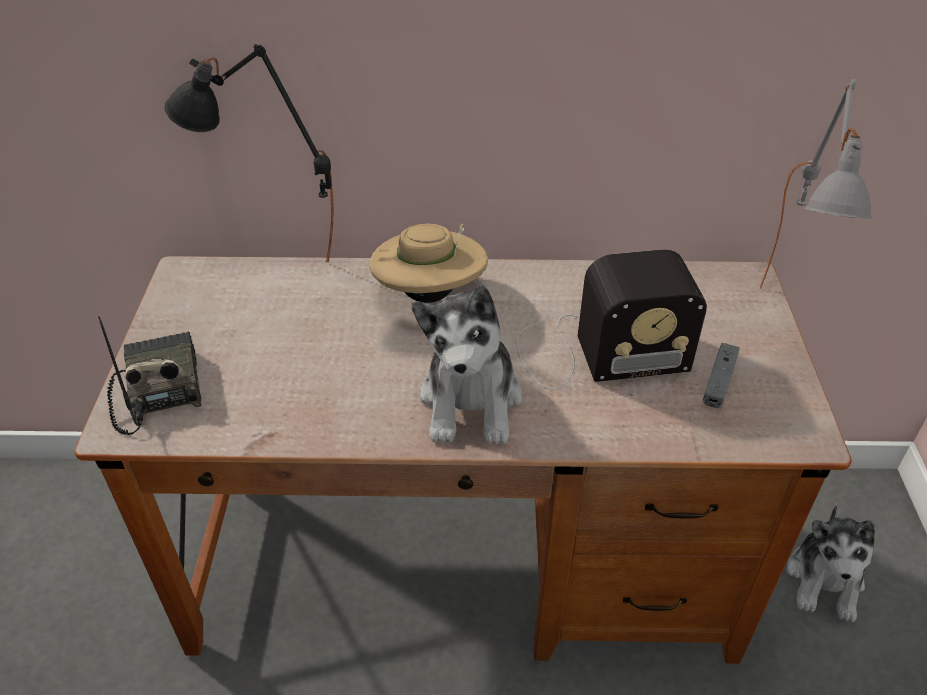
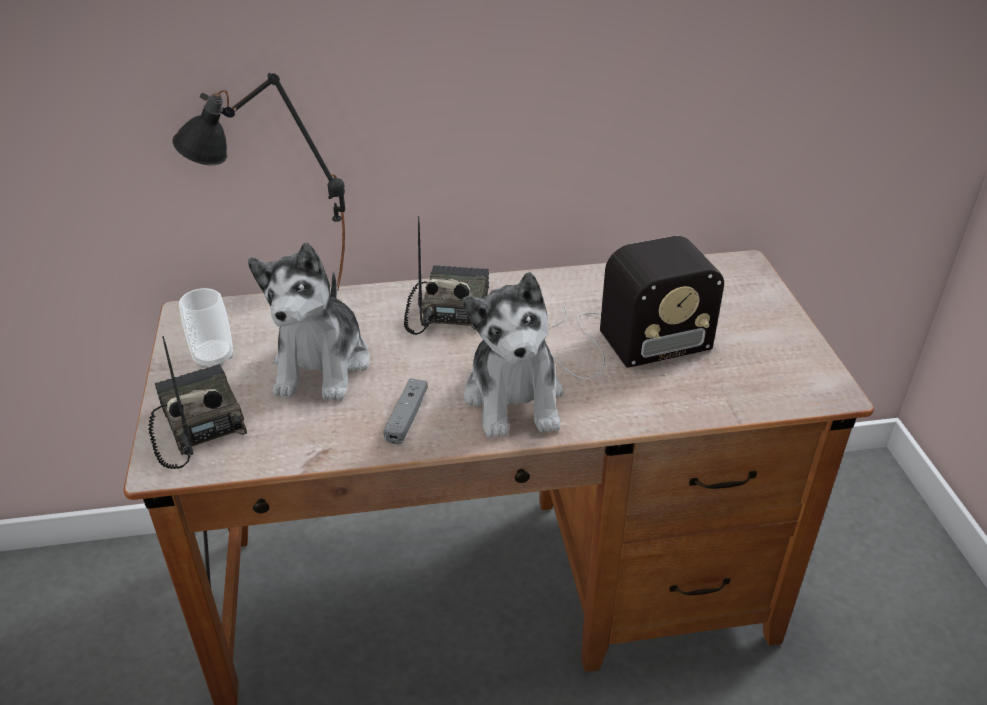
camera: 10 degrees left, 5 degrees down
(192, 321) = (213, 358): none -> cup
(430, 295) = (448, 309): beige hat -> radio
(719, 381) = (740, 354): grey game controller -> grey game controller (406, 417)
(782, 324) = (783, 300): grey table lamp -> none
(825, 580) = (843, 556): plush toy -> plush toy (322, 365)

